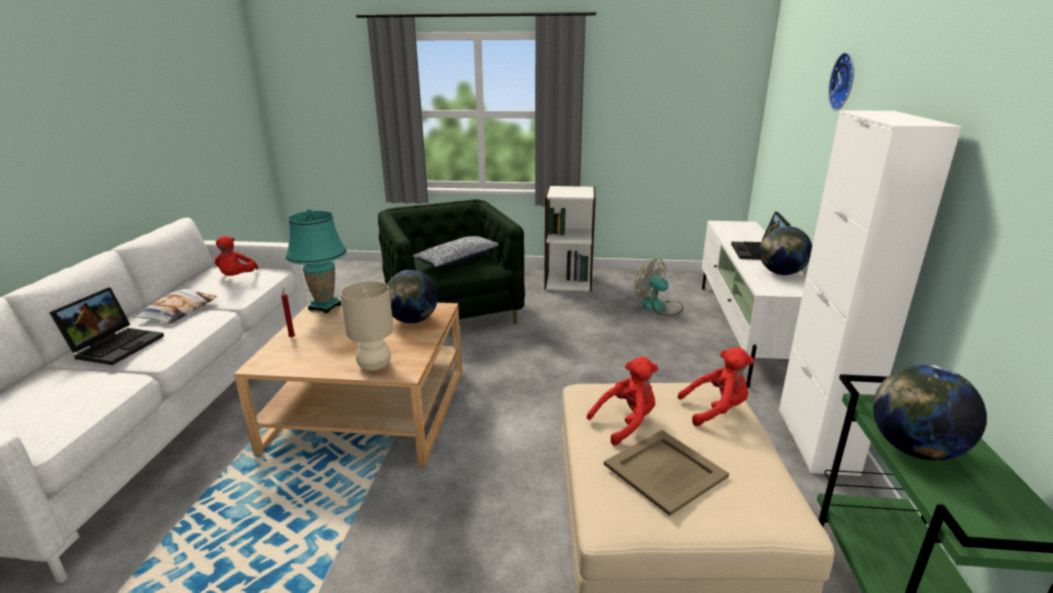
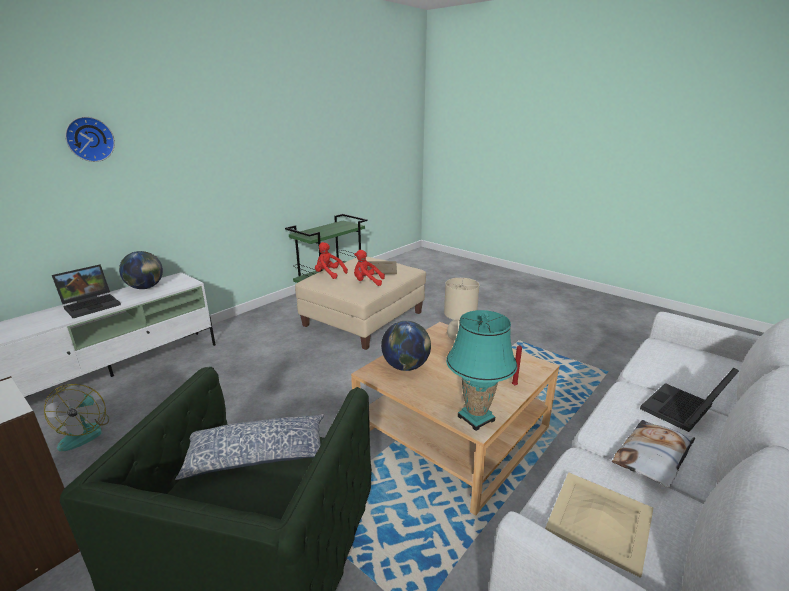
camera: 145 degrees left, 0 degrees up
(237, 278) = (600, 520): red plush toy -> beige tray
(816, 440) = (249, 318): white cabinet -> none
(914, 450) = (329, 232): globe -> none

